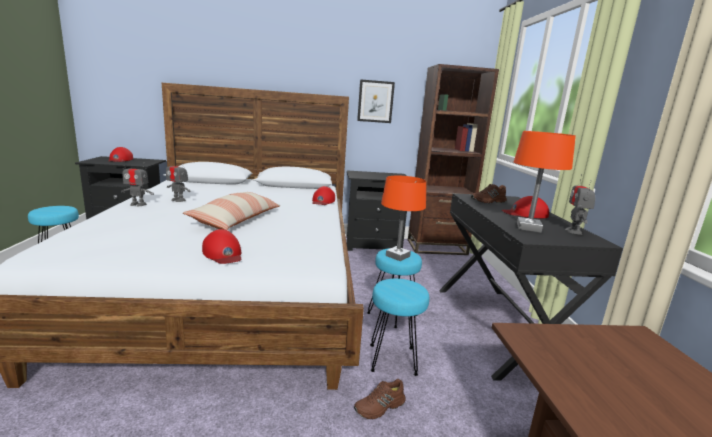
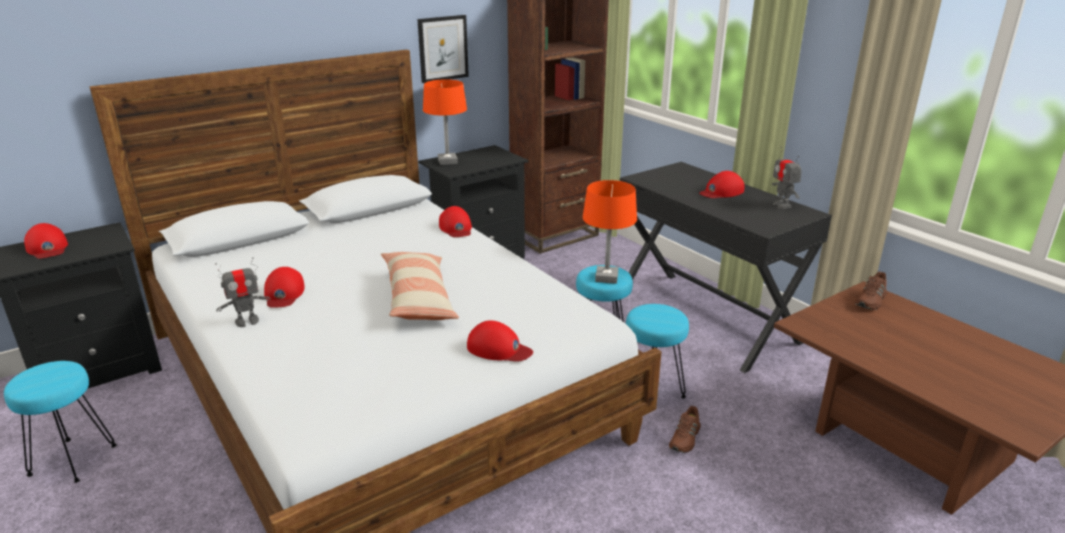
camera: 30 degrees left, 10 degrees up
(178, 200) = (284, 293): toy robot -> red cap
(488, 201) = (669, 181): brown shoe -> brown shoe (871, 300)
(528, 228) = (747, 214): orange table lamp -> orange table lamp (447, 161)

